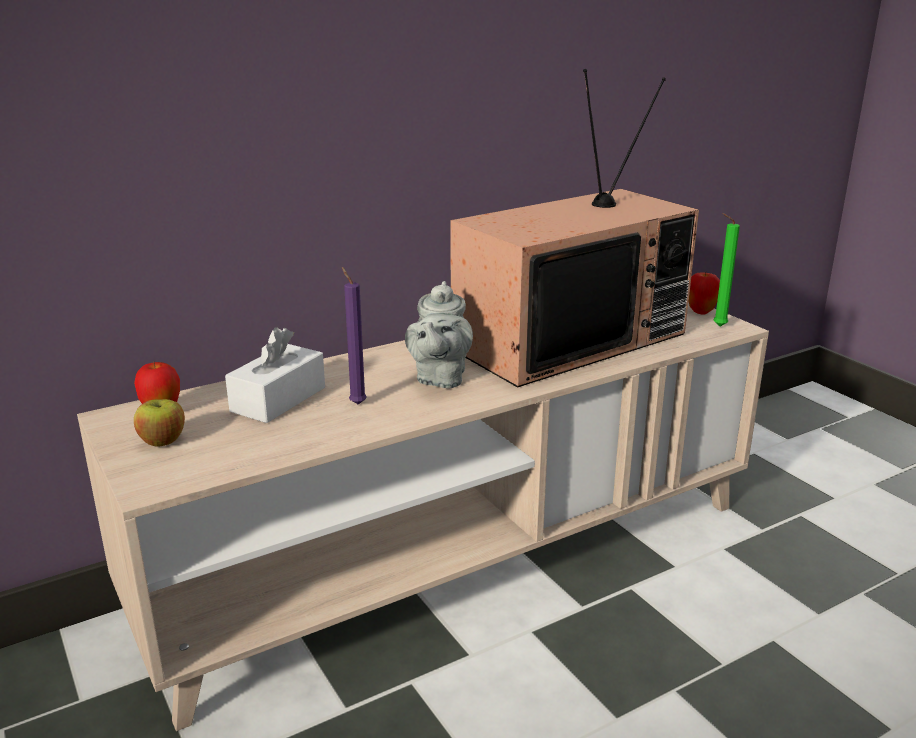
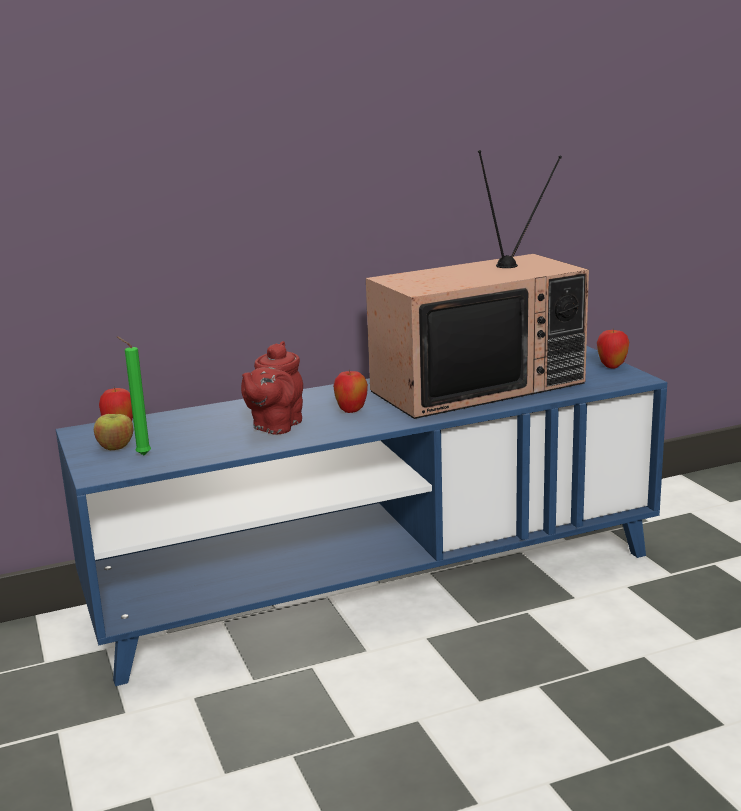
camera: 10 degrees right, 5 degrees down
(278, 399) = (213, 423): white tissue box -> none
(356, 403) = (275, 426): purple candle -> red teapot
(440, 378) = (351, 411): grey teapot -> apple
(458, 560) = (377, 583): beige tv stand -> blue tv stand
(717, 326) = (620, 378): green candle -> green candle (141, 455)

